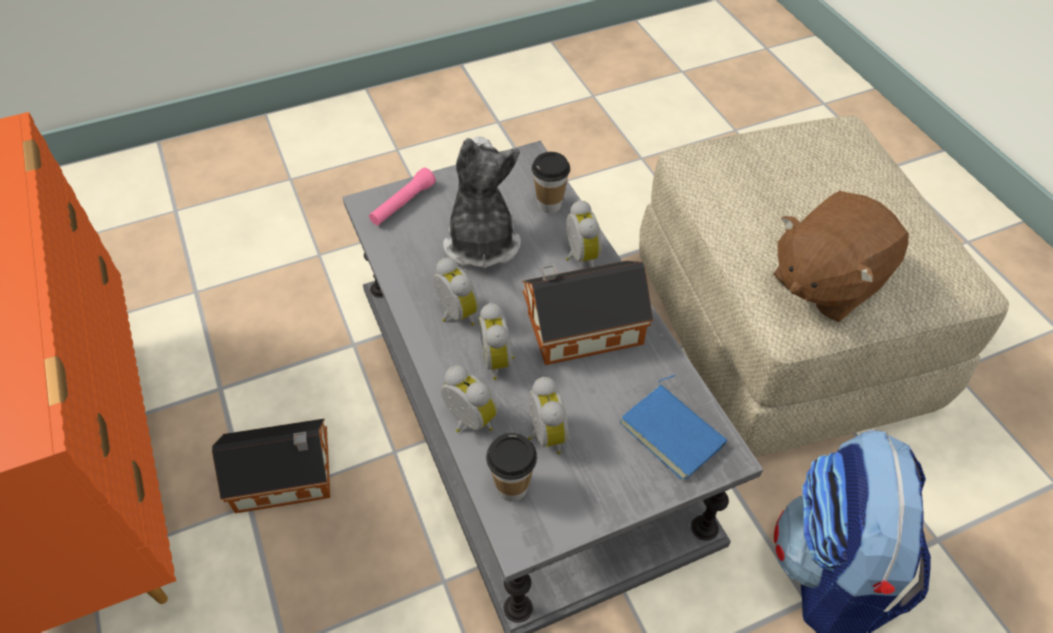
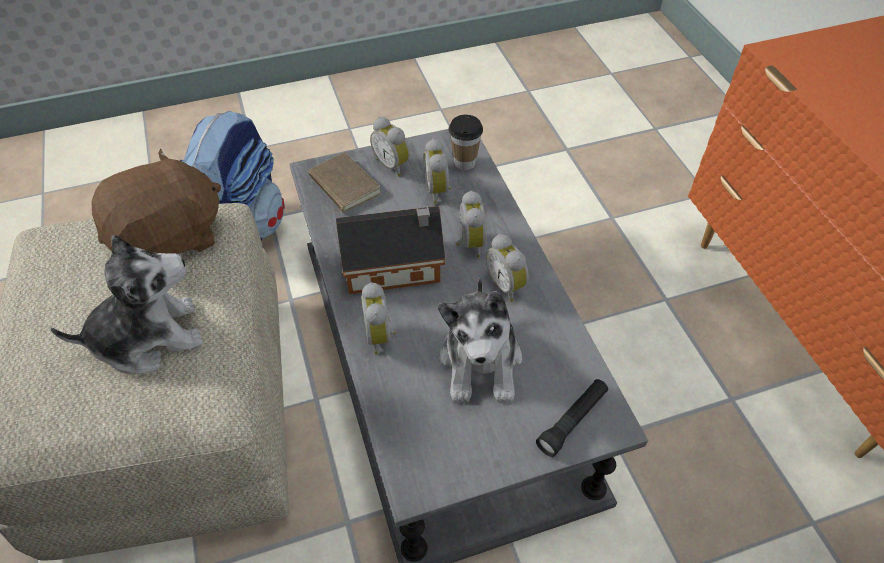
camera: 175 degrees left, 0 degrees up
(287, 478) = (641, 316): toy house -> none
(403, 204) = (572, 421): pink flashlight -> black flashlight
(468, 422) = (495, 202): alarm clock -> alarm clock (393, 165)
(549, 205) = (400, 406): cup -> none
(674, 432) = (342, 186): blue book -> brown book
(781, 193) = (149, 337): none -> plush toy

